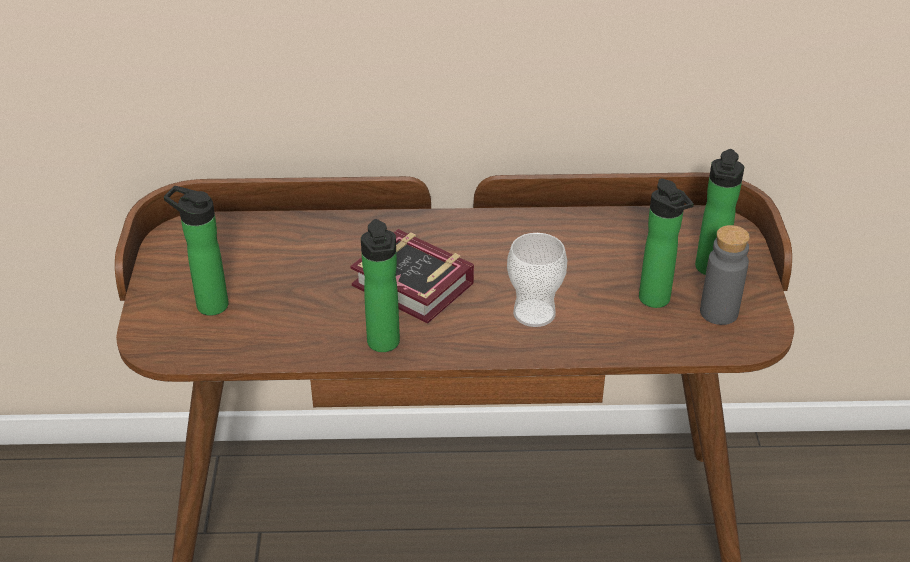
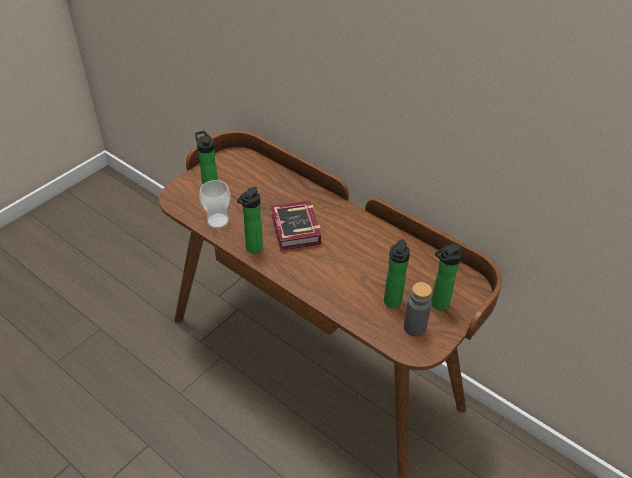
camera: 40 degrees right, 5 degrees up
(534, 313) = (330, 274): cup -> cup (217, 221)

